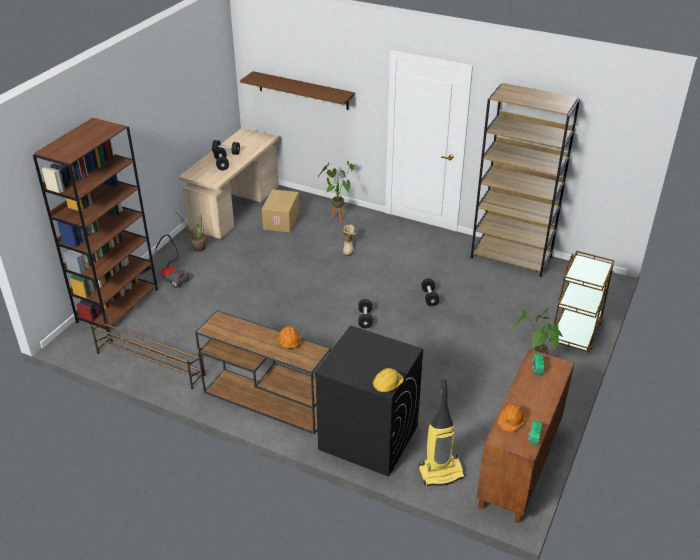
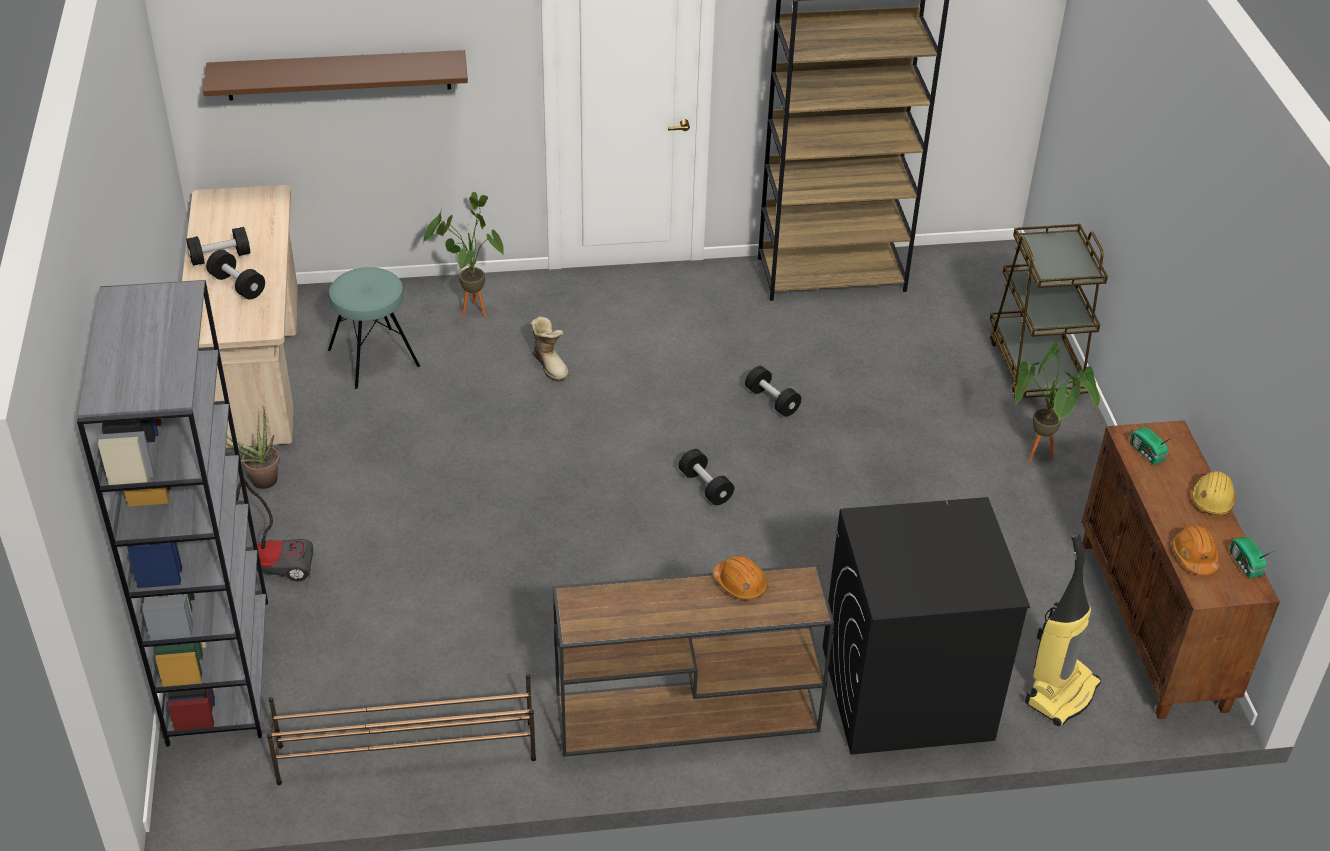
camera: 35 degrees left, 5 degrees up
(118, 305) = (218, 670): brown bookcase -> grey bookcase
(282, 221) = (373, 358): cardboard box -> turquoise stool
(387, 384) = (1000, 583): yellow hard hat -> yellow hard hat (1212, 499)

